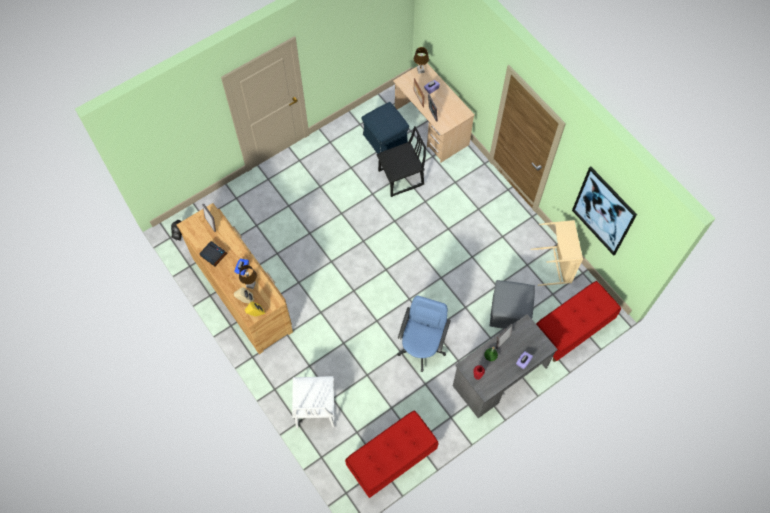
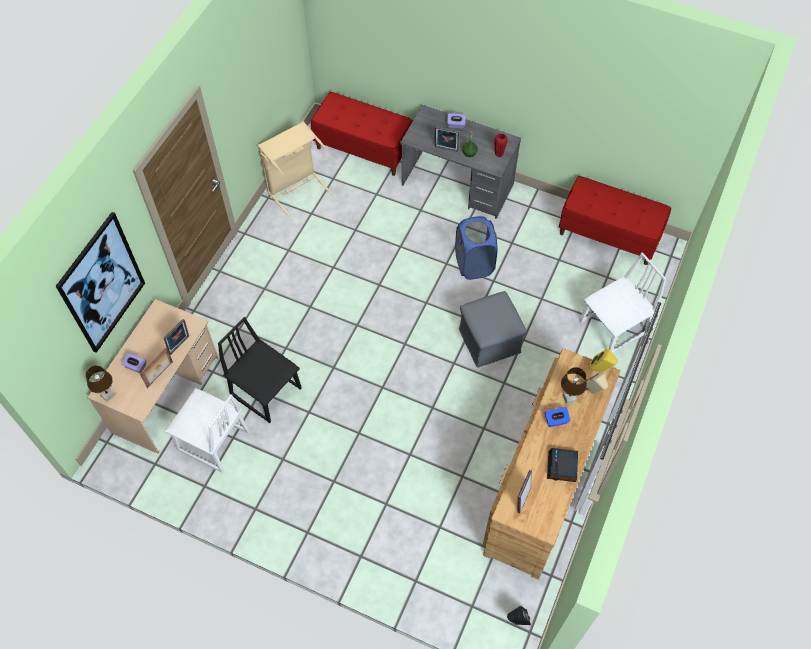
camera: 120 degrees left, 5 degrees down
(385, 138) = (213, 441): blue ottoman -> white chair
(422, 347) = (474, 264): blue office chair -> blue laundry basket
(508, 312) = (380, 206): grey ottoman -> grey ottoman (489, 341)
(603, 211) = (261, 77): picture -> picture (102, 283)

